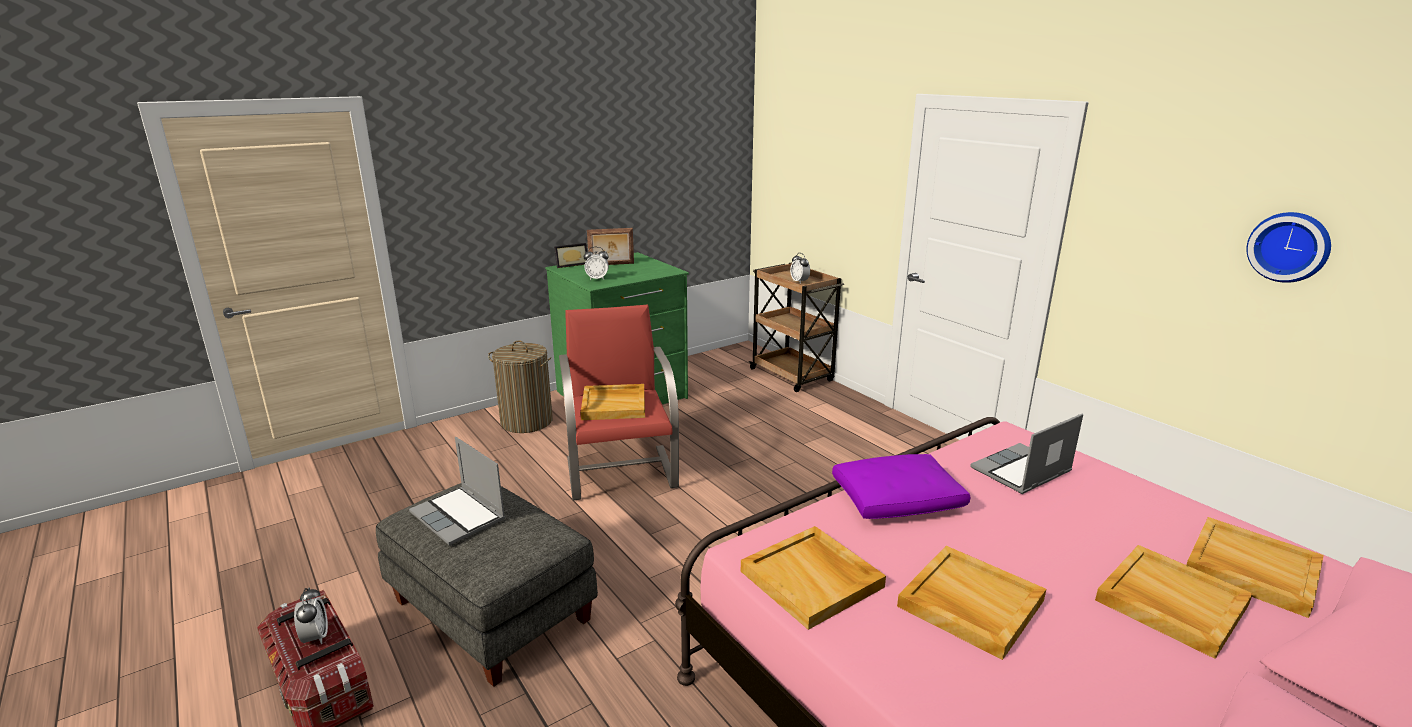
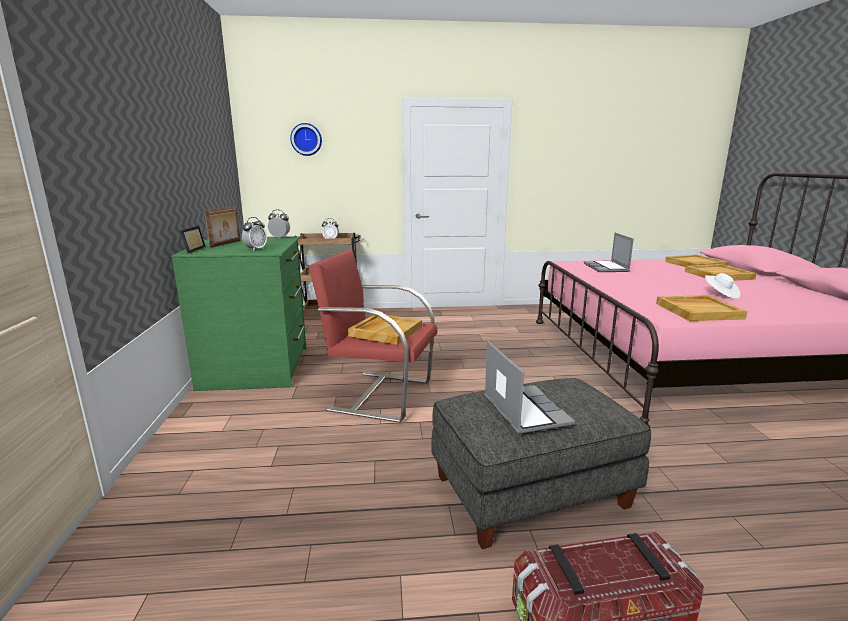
camera: 60 degrees left, 5 degrees down
(315, 637) = (611, 564): alarm clock -> alarm clock (280, 238)
(459, 517) = (524, 410): laptop -> laptop turned 90 degrees counterclockwise
(526, 421) = (227, 416): laundry basket -> none
(895, 501) = (624, 286): purple pillow -> none
(969, 603) = (720, 294): beige tray -> white hat
(1289, 246) = (605, 157): wall clock -> wall clock (306, 139)

